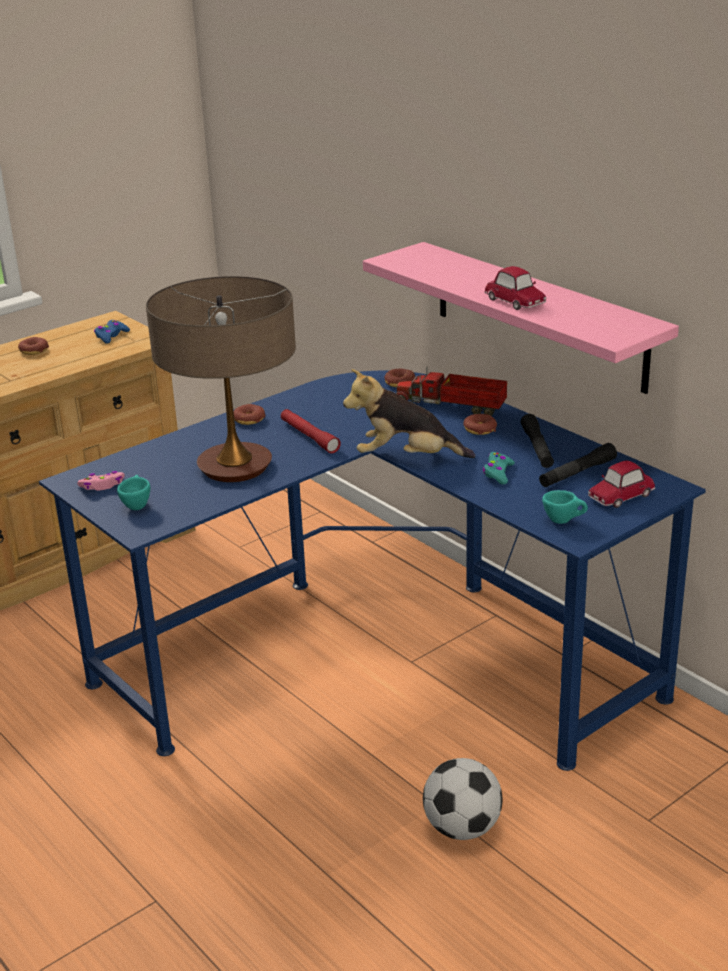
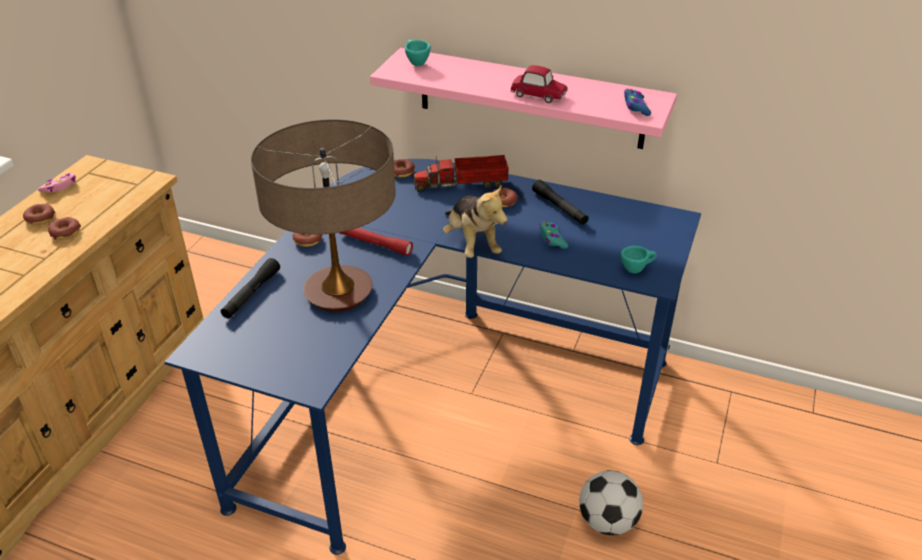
camera: 30 degrees left, 10 degrees up
(43, 365) = (66, 232): none -> donut
(103, 486) = (234, 348): pink game controller -> pink game controller (60, 187)
(111, 336) = (108, 184): blue game controller -> blue game controller (636, 107)
(136, 505) = (285, 359): turquoise cup -> turquoise cup (415, 63)
(406, 458) = (471, 243): plush toy -> plush toy turned 90 degrees counterclockwise
(577, 473) = (607, 223): black flashlight -> black flashlight (251, 294)
(620, 496) = (654, 235): toy car -> none

